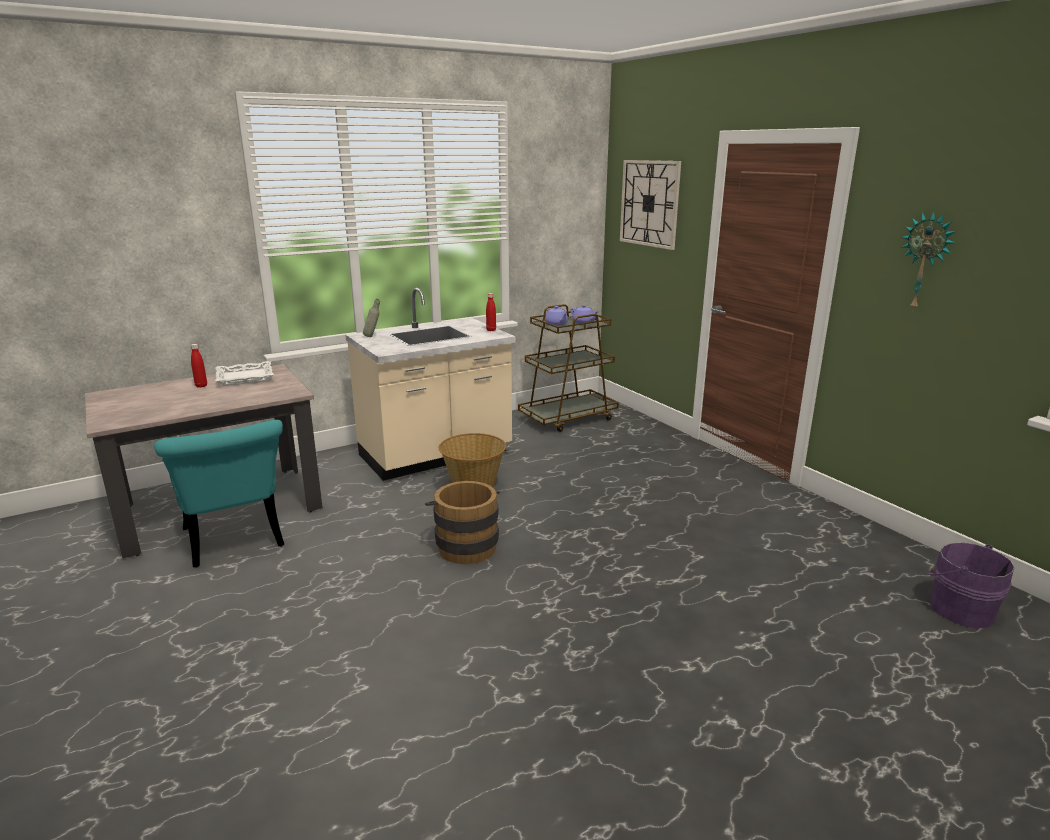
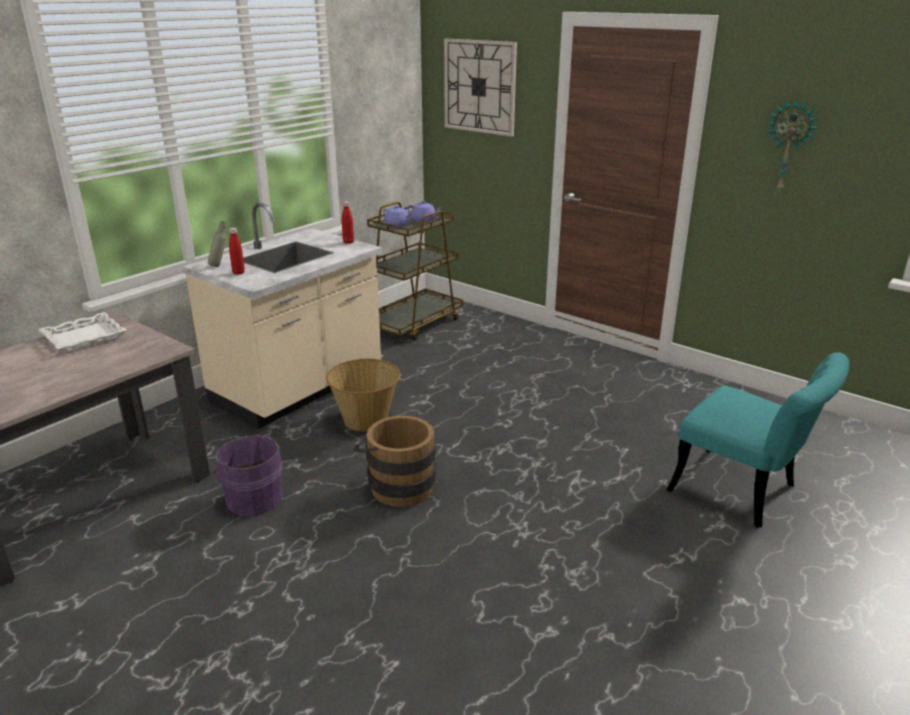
camera: 20 degrees left, 5 degrees up
(201, 386) = (36, 357): red bottle -> red bottle (238, 273)
(236, 543) = (131, 538): turquoise chair -> turquoise chair (744, 493)
(959, 608) = (848, 453): purple bucket -> purple bucket (252, 498)

